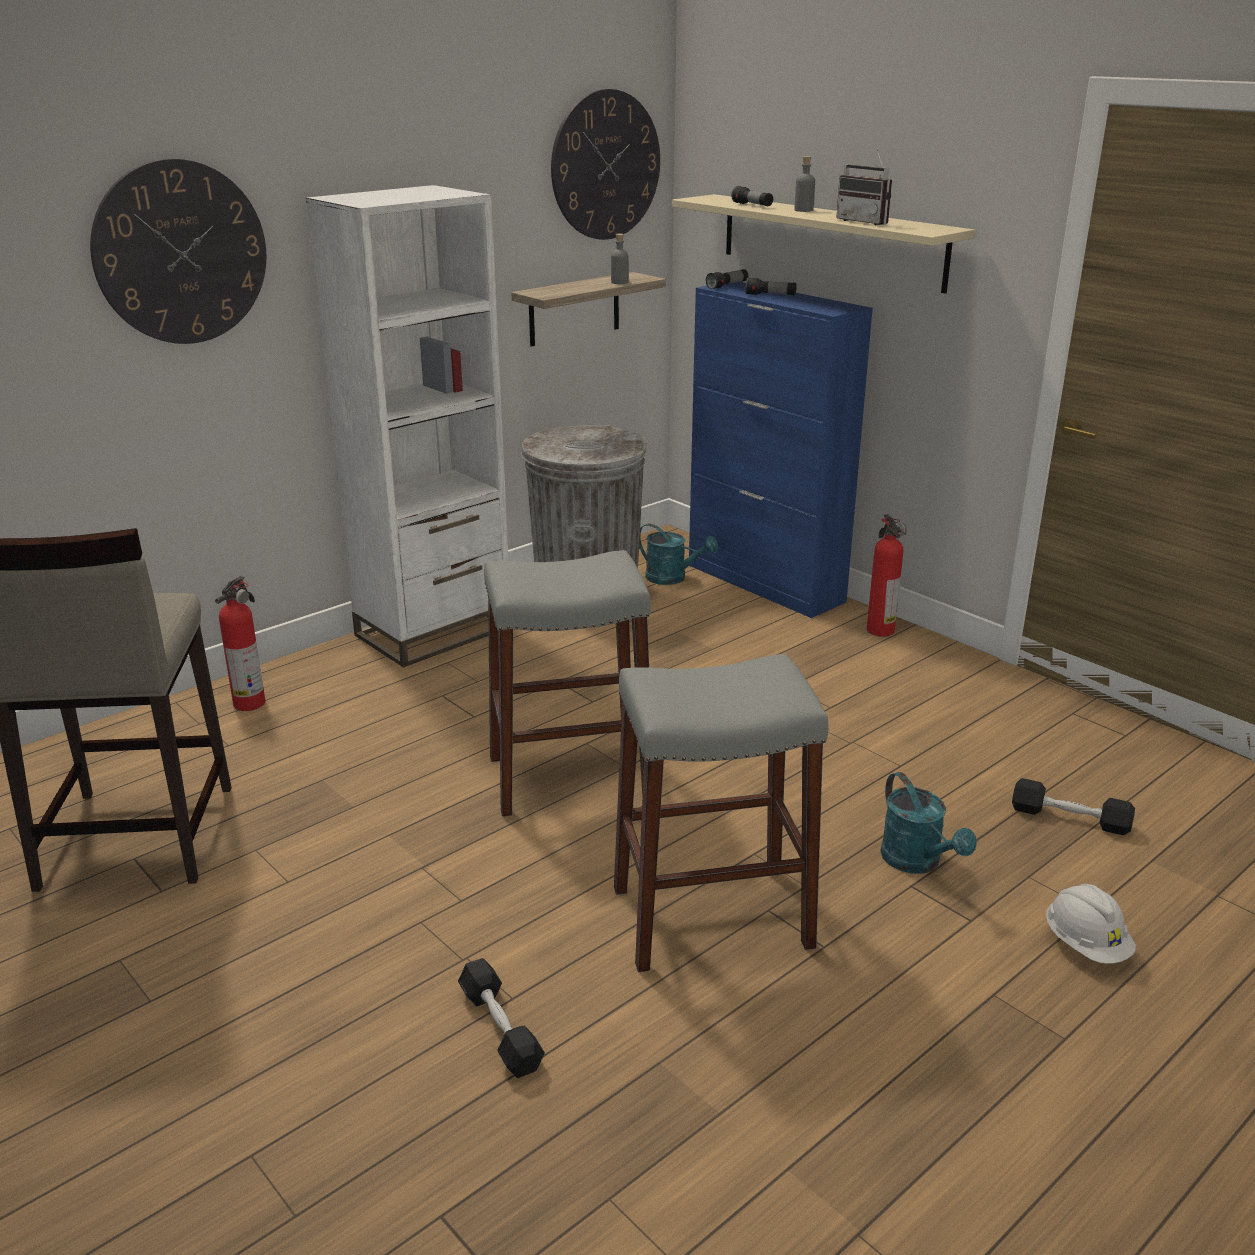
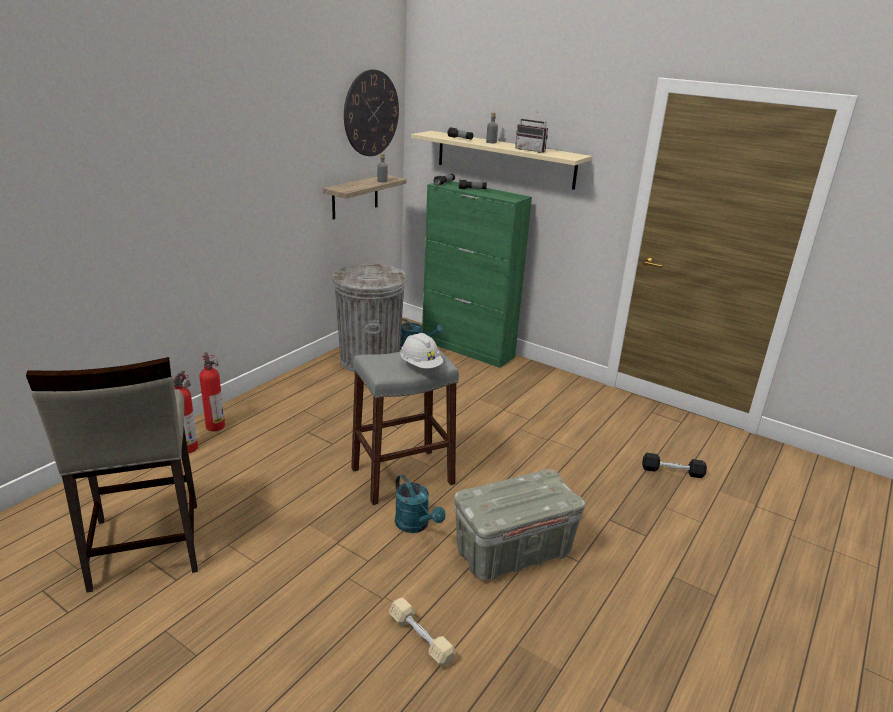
camera: 15 degrees left, 0 degrees up
(181, 253) = (139, 170): wall clock -> none
(434, 631) = (288, 391): white bookcase -> none
(500, 1029) = (421, 639): black dumbbell -> beige dumbbell
(711, 917) = (512, 552): grey stool -> grey storage box
(765, 583) = (468, 349): blue cabinet -> green cabinet
(879, 629) = (538, 371): fire extinguisher -> fire extinguisher (215, 425)
(917, 862) = (607, 505): turquoise watering can -> turquoise watering can (416, 525)
(1085, 945) = (706, 542): white hard hat -> white hard hat (420, 365)

